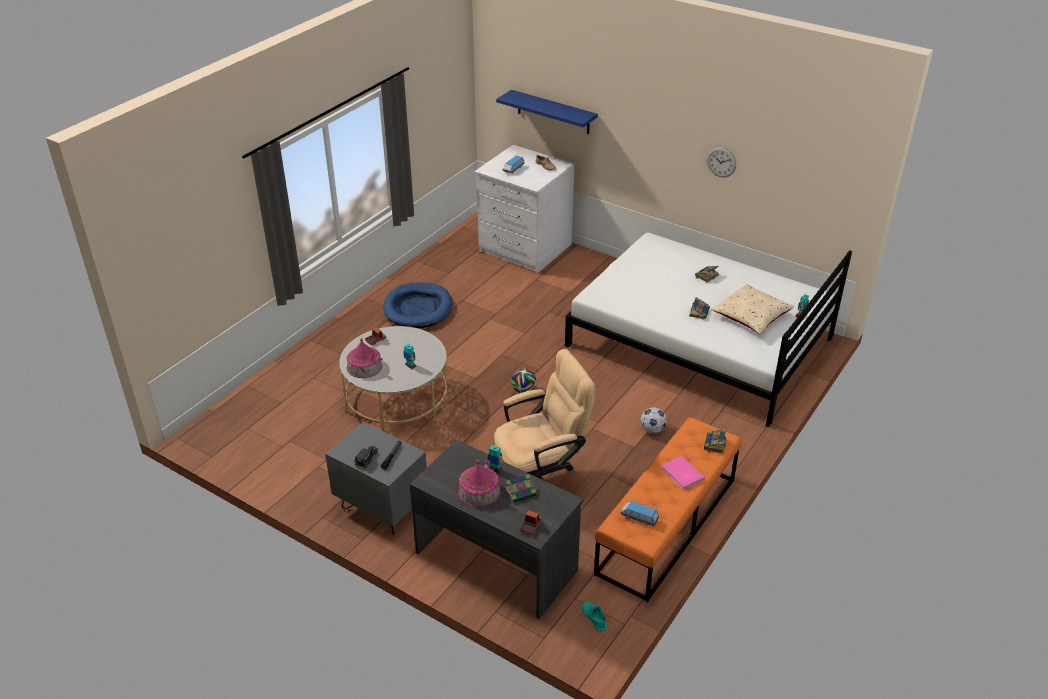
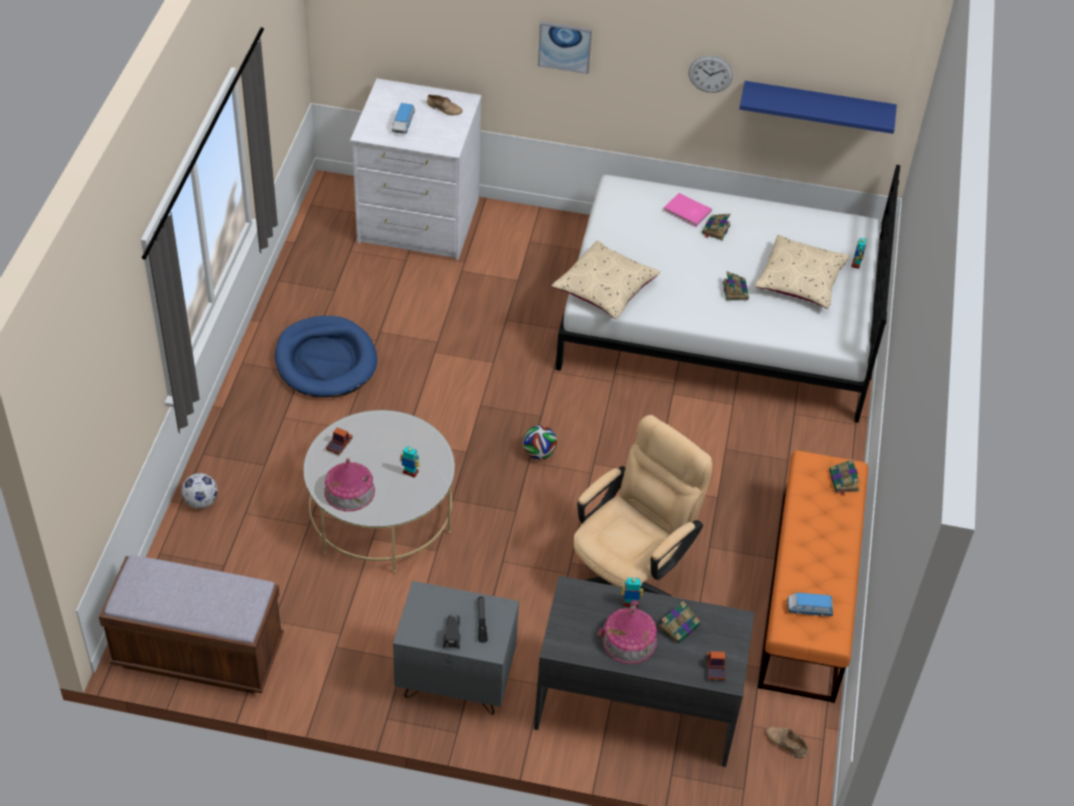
camera: 25 degrees left, 10 degrees up
(232, 446) = (198, 654): none -> brown bench
(553, 112) = (443, 30): blue shelf -> blue shelf (817, 106)
(593, 618) = (785, 744): turquoise shoe -> beige shoe
(606, 293) = (605, 289): none -> beige pillow
(627, 131) = (564, 46): none -> picture
(652, 430) = (727, 466): football -> football (201, 502)
(681, 474) = (827, 535): pink book -> pink book (687, 212)

